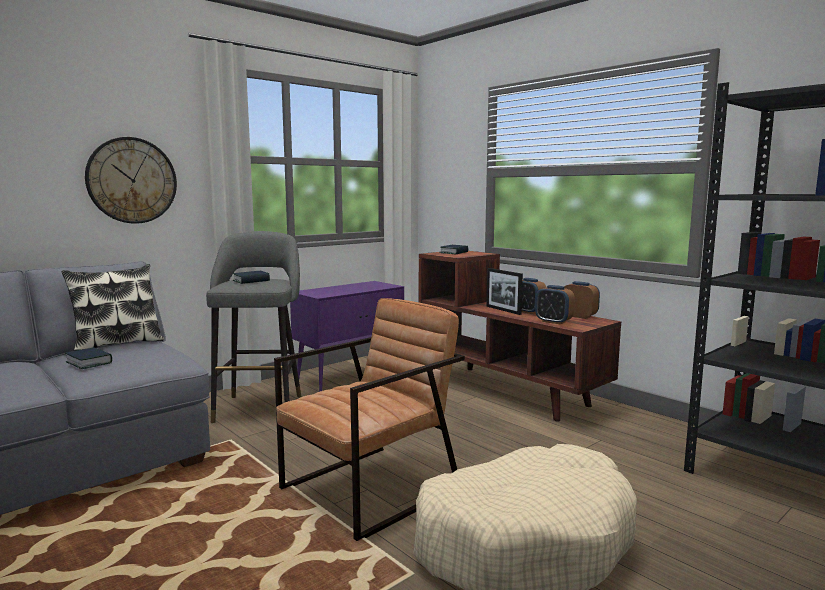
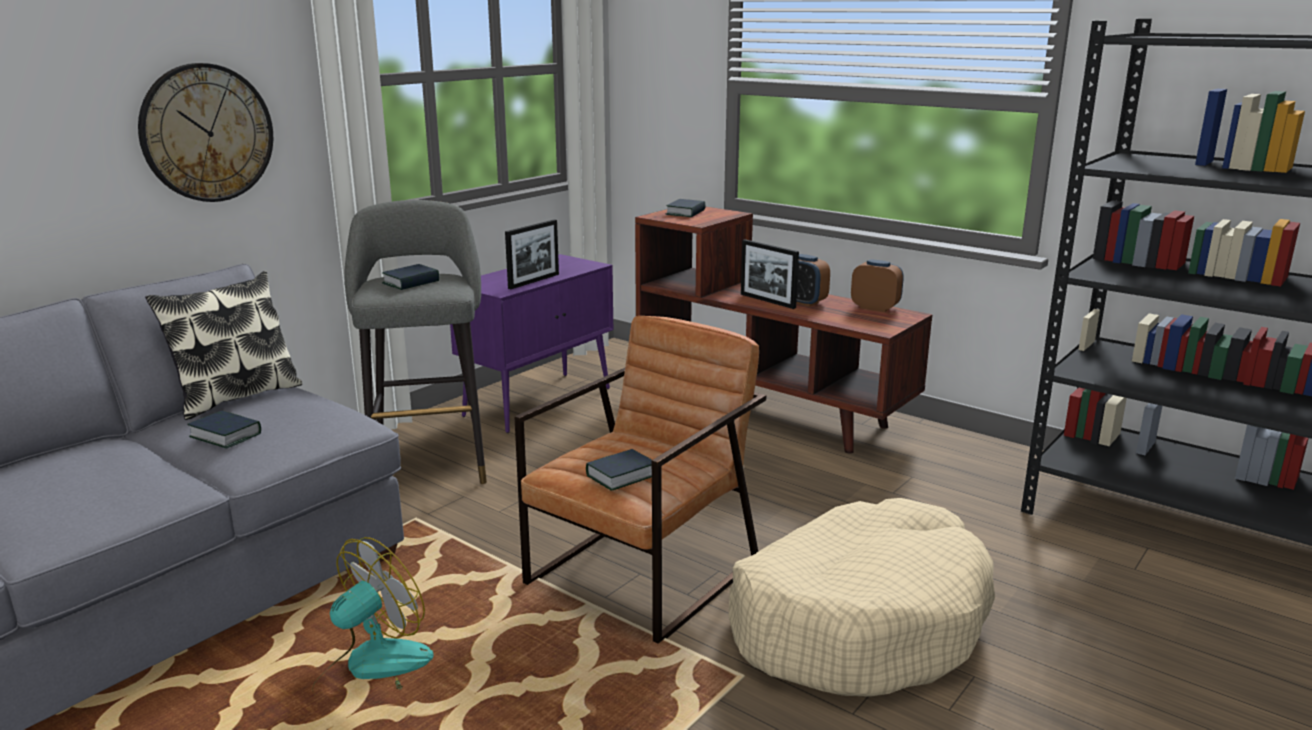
camera: 10 degrees left, 10 degrees up
(139, 539) = (372, 672): none -> fan
(343, 405) = (621, 476): none -> book
(346, 292) = (534, 281): none -> picture frame
(553, 322) = (845, 320): alarm clock -> none

